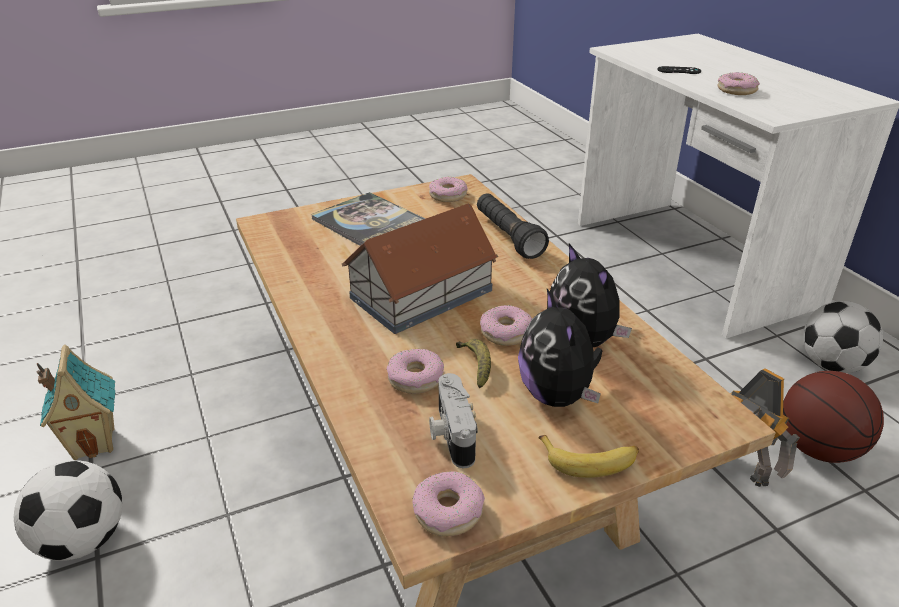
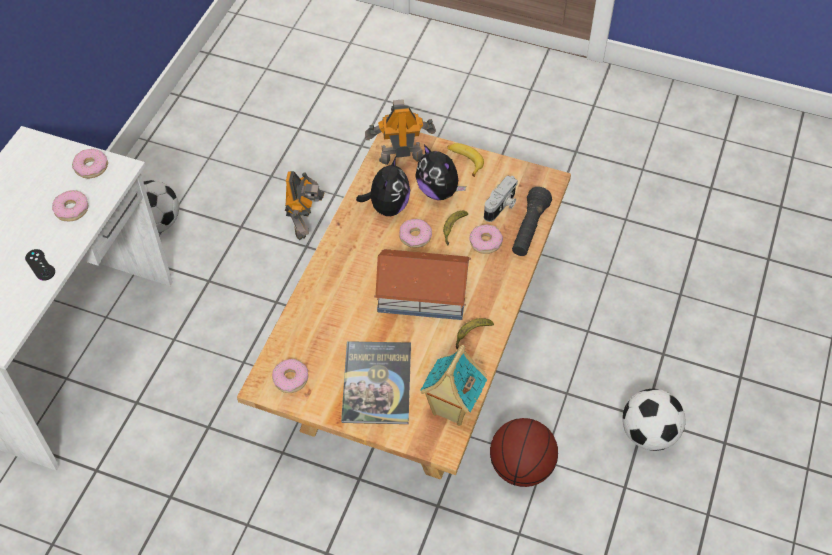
camera: 135 degrees left, 20 degrees up
(95, 442) = (613, 511): toy house -> toy house (451, 409)
(324, 293) = (471, 334): none -> banana
(448, 511) = (535, 180): donut -> donut (91, 167)
(508, 237) = (316, 303): black flashlight -> black flashlight (529, 230)
(557, 395) = (439, 191): plush toy -> plush toy turned 105 degrees clockwise
(670, 401) = (400, 157): none -> toy robot
(818, 449) = (254, 201): basketball -> basketball (521, 467)

